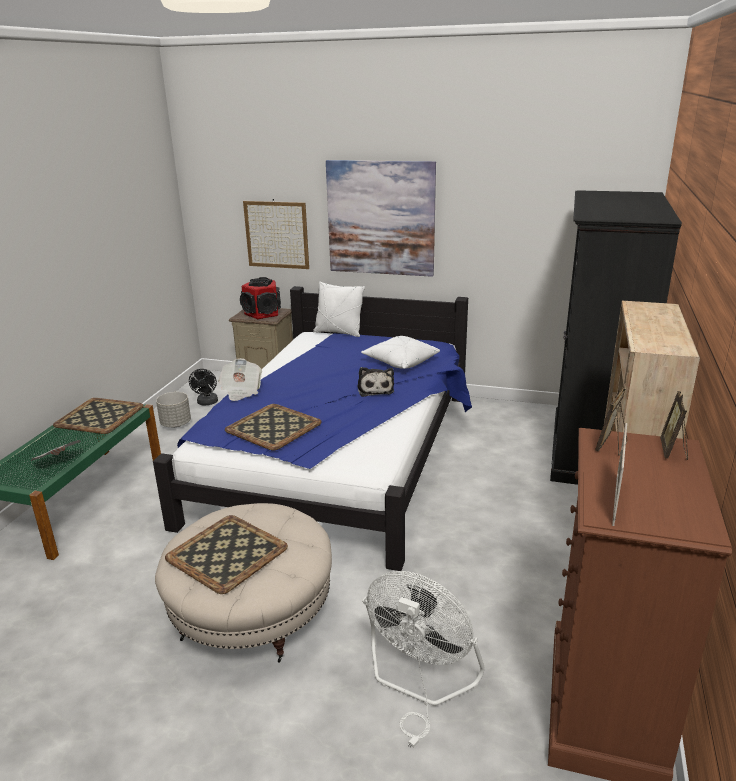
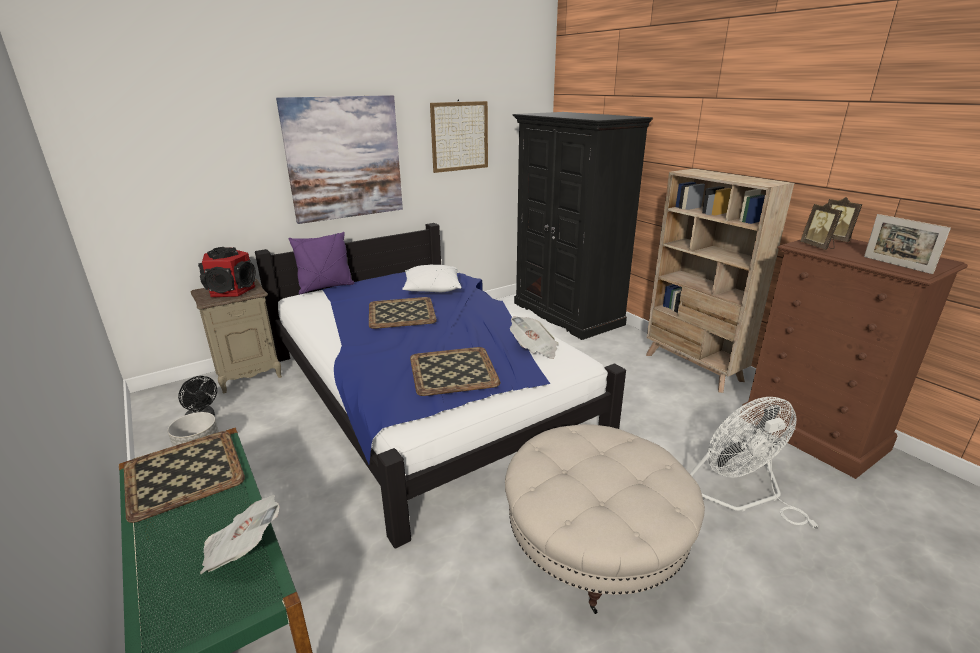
camera: 50 degrees left, 0 degrees up
(228, 553) = (606, 486): tray -> tray (402, 313)
(241, 391) = (348, 361): newspaper -> newspaper (534, 349)
(276, 233) = (220, 192): picture -> picture (459, 135)
(338, 332) = (326, 287): white pillow -> purple pillow
(375, 389) = (460, 312): plush toy -> none

